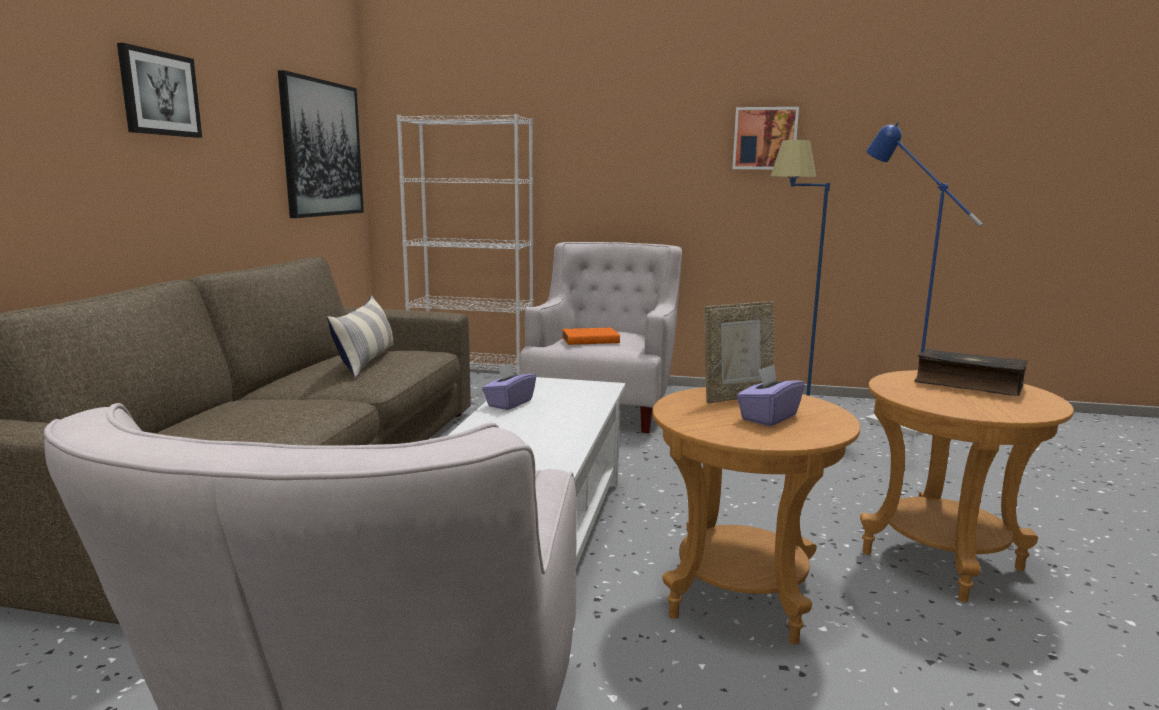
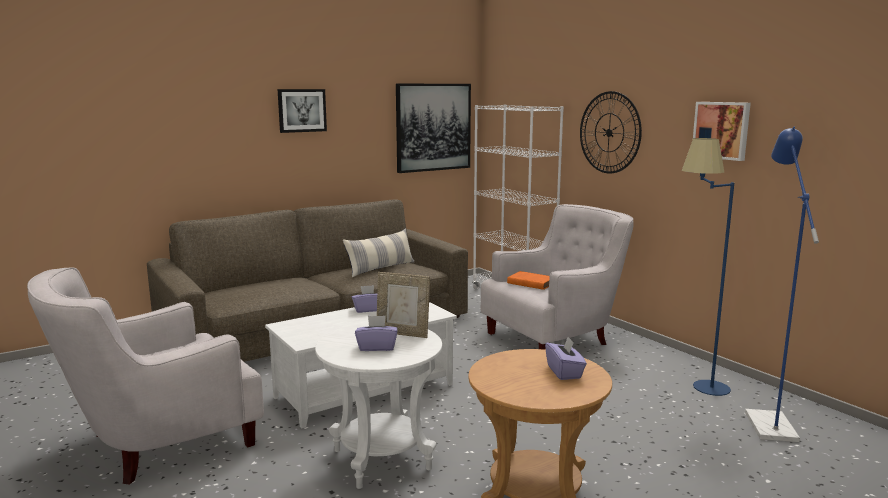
camera: 45 degrees right, 0 degrees up
(607, 150) = (609, 132): none -> wall clock
(740, 597) = (382, 459): brown side table -> white side table
(967, 384) = (564, 372): book -> purple tissue box

